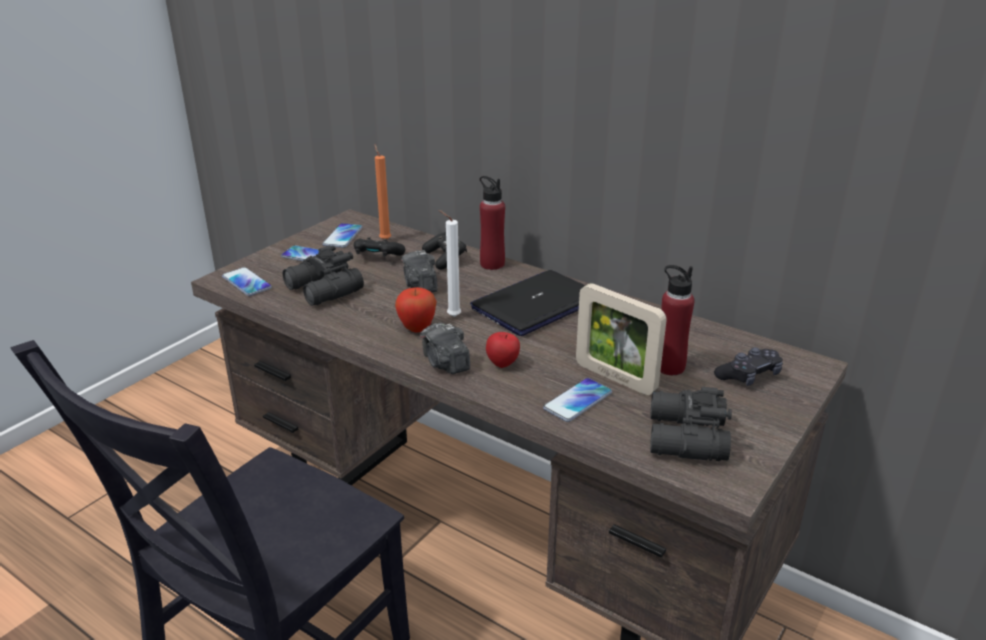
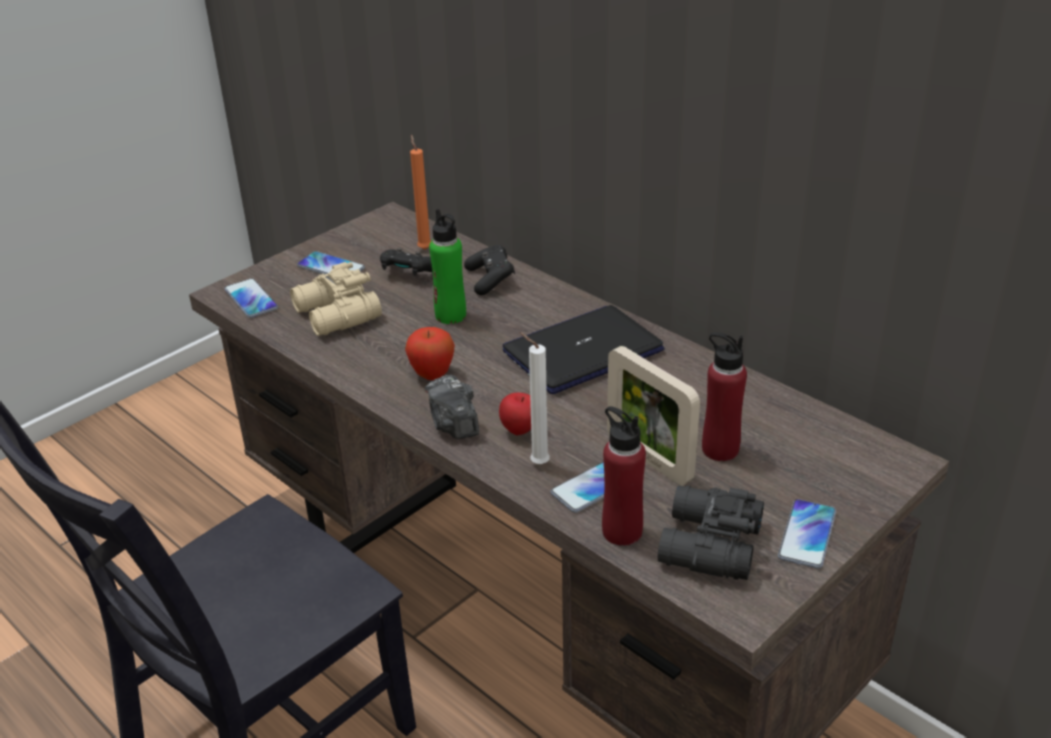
camera: 10 degrees right, 5 degrees up
(323, 290) = (335, 315): black binoculars -> beige binoculars
(343, 236) = (375, 241): phone -> phone (807, 535)
(420, 285) = (450, 315): camera -> green bottle
(451, 316) = (477, 361): white candle -> white candle (536, 463)
(492, 264) = (545, 291): red bottle -> red bottle (622, 531)
(749, 376) = (815, 469): black game controller -> none

